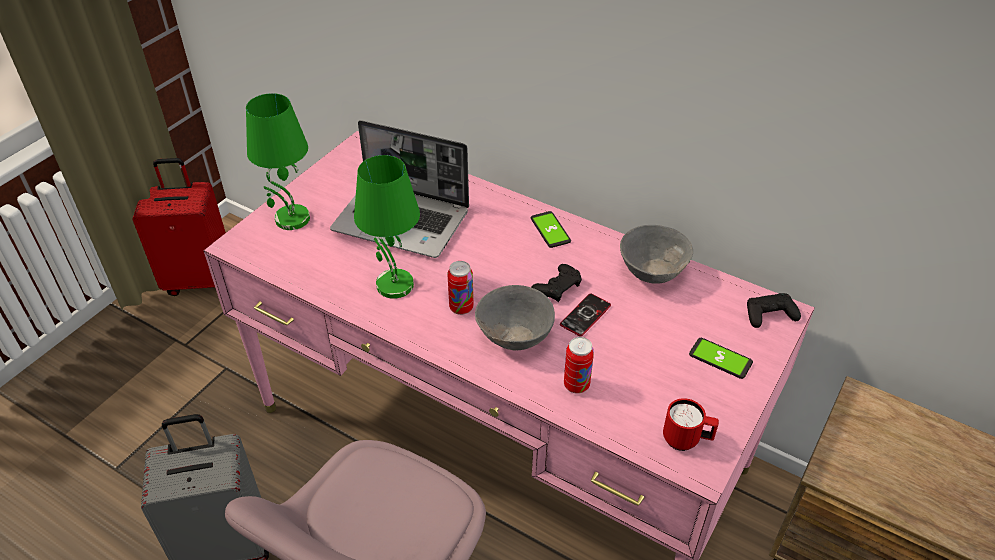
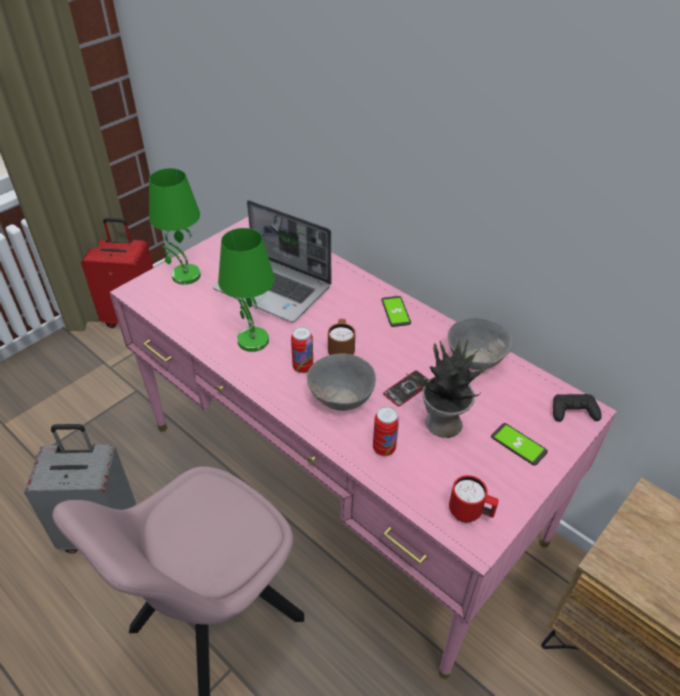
camera: 10 degrees right, 0 degrees up
(500, 283) = (341, 351): none -> brown mug
(557, 287) = (389, 361): black game controller -> none
(633, 349) = (442, 424): none -> potted plant

